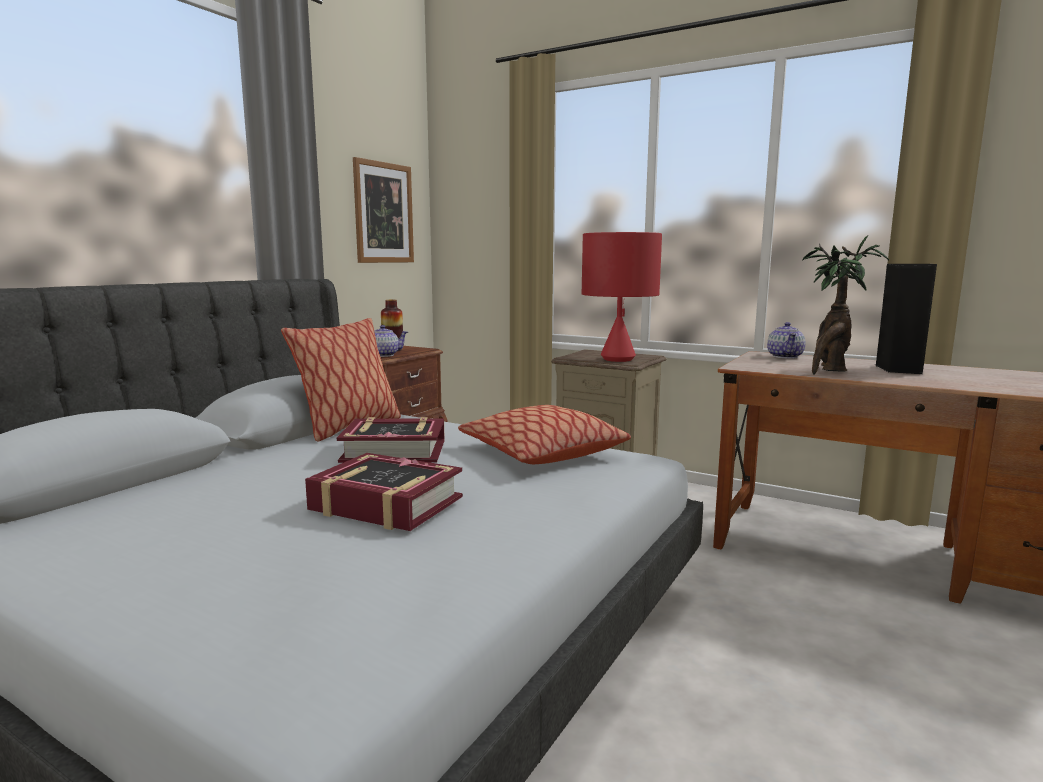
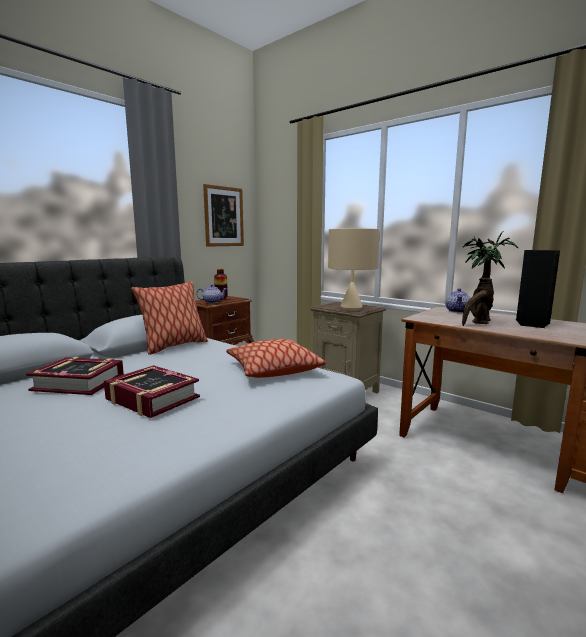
camera: 10 degrees right, 0 degrees up
(394, 451) = (186, 363): book -> book (79, 383)
(617, 359) = (351, 309): red table lamp -> beige table lamp

